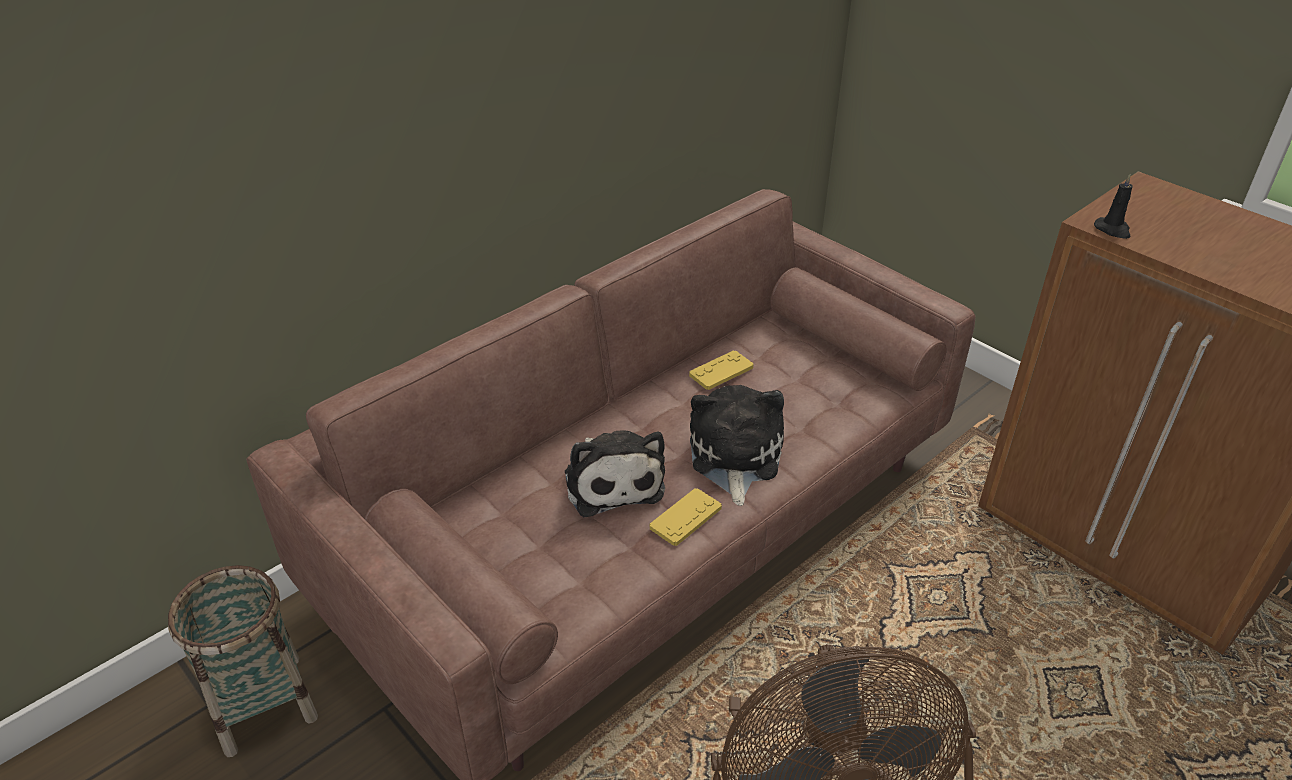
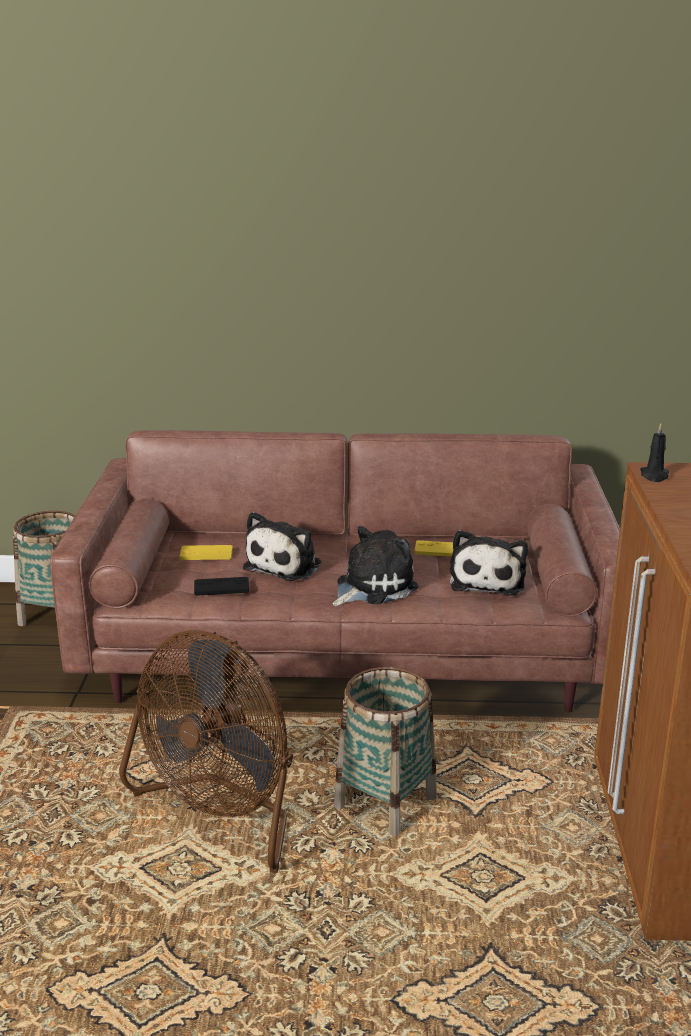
camera: 45 degrees right, 15 degrees down
(602, 559) = (221, 587): none -> black game controller
(685, 518) = (293, 595): yellow game controller -> yellow game controller (206, 554)
(809, 384) = (487, 580): none -> plush toy
(915, 677) = (386, 803): none -> basket

